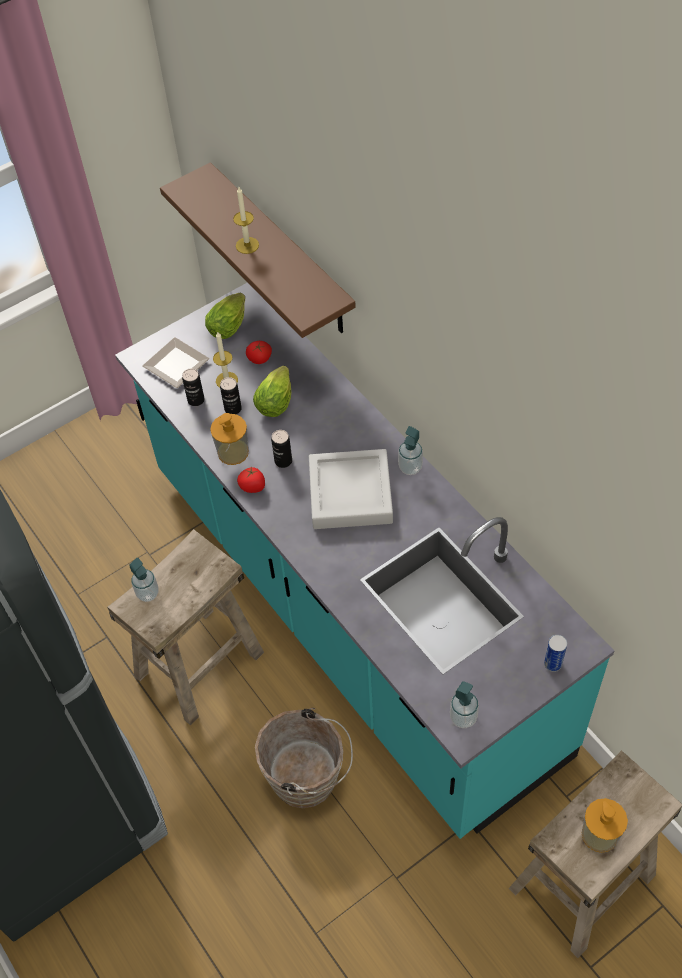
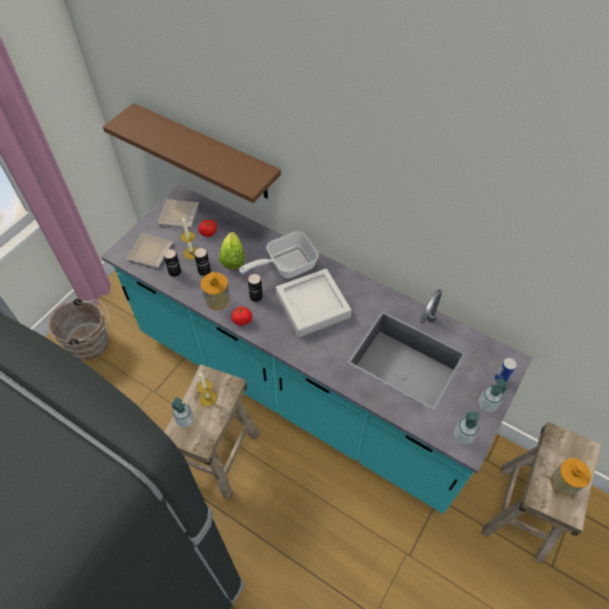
camera: 25 degrees left, 0 degrees up
(229, 324) = (177, 216): lettuce -> plate
(247, 245) = (185, 150): candle -> candle (208, 398)
(309, 779) = (325, 508): brown bucket -> brown bucket (92, 344)
(340, 431) = (285, 266): none -> frying pan
(410, 467) = (344, 277): soap dispenser -> soap dispenser (487, 405)

